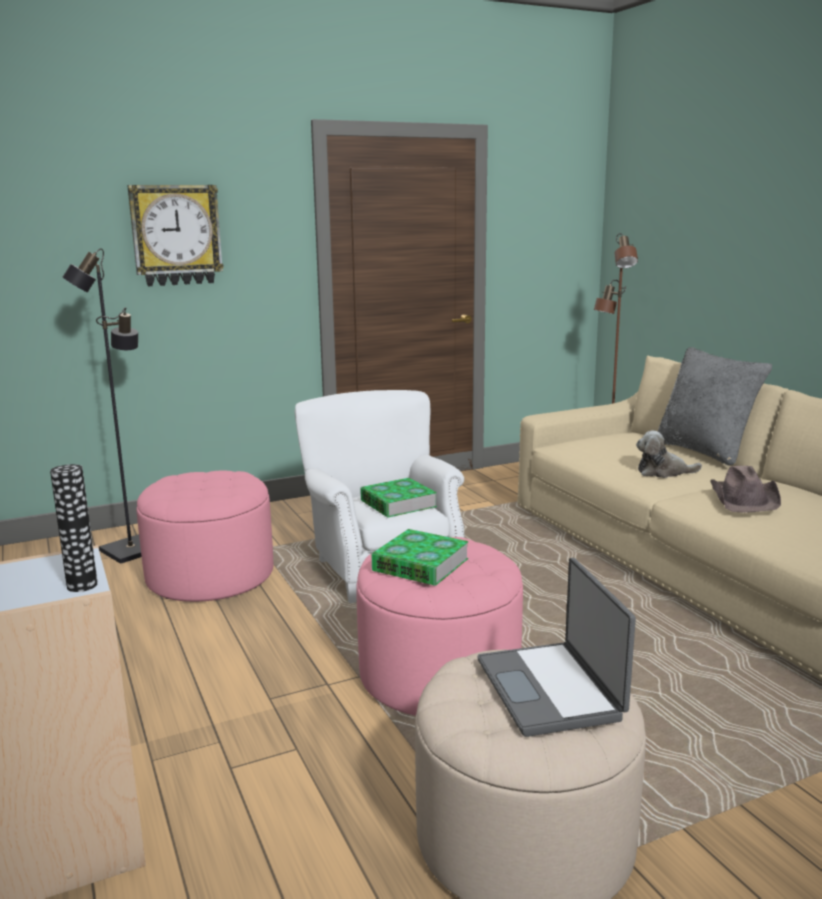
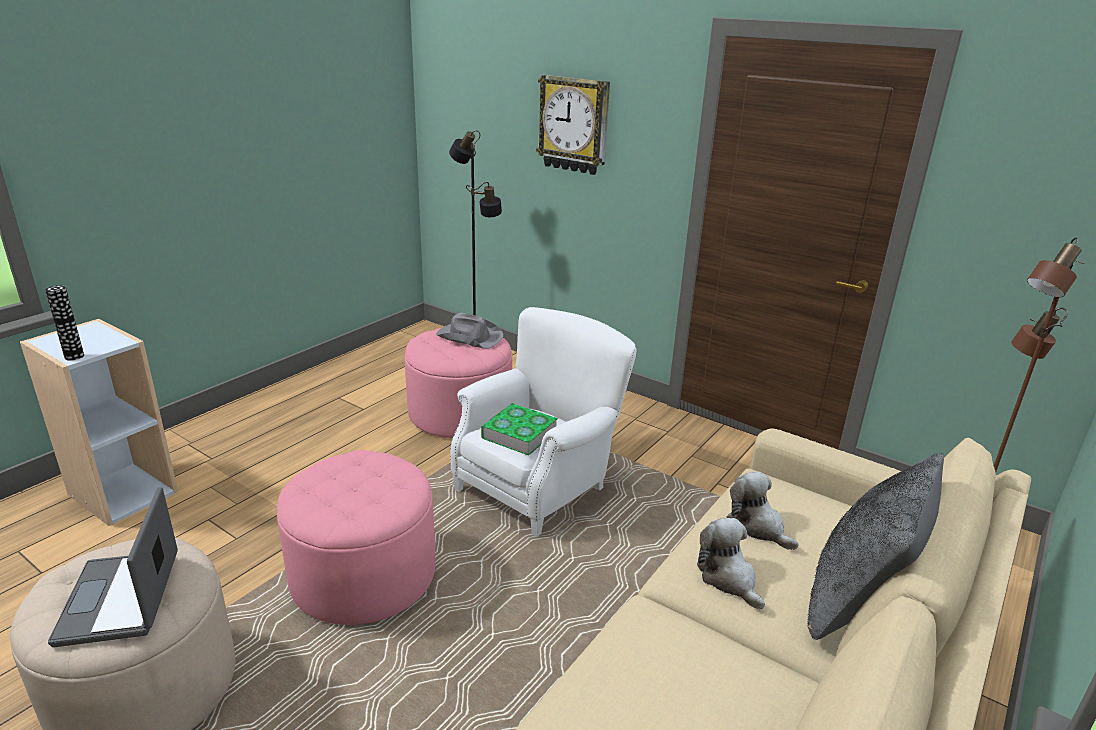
camera: 60 degrees right, 10 degrees up
(199, 479) = (469, 337): none -> grey hat
(420, 565) = (344, 478): book -> none
(551, 689) = (122, 598): laptop -> laptop turned 60 degrees counterclockwise
(617, 454) = (757, 527): none -> plush toy
(745, 499) = (671, 669): brown hat -> none

